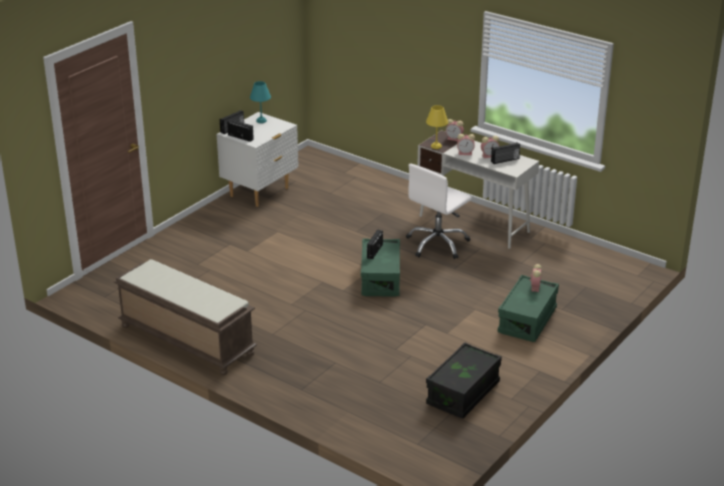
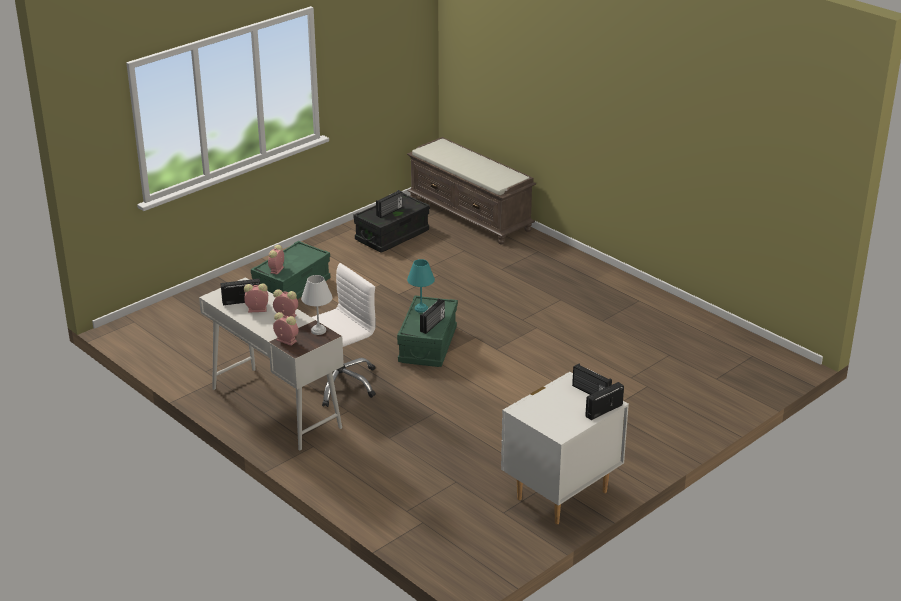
camera: 170 degrees left, 0 degrees up
(185, 340) = (651, 302): brown bench -> brown bench (471, 214)
(261, 121) = (558, 422): turquoise table lamp -> turquoise table lamp (421, 308)
(436, 146) = (318, 331): yellow table lamp -> white table lamp
(465, 367) = (390, 212): none -> radio

